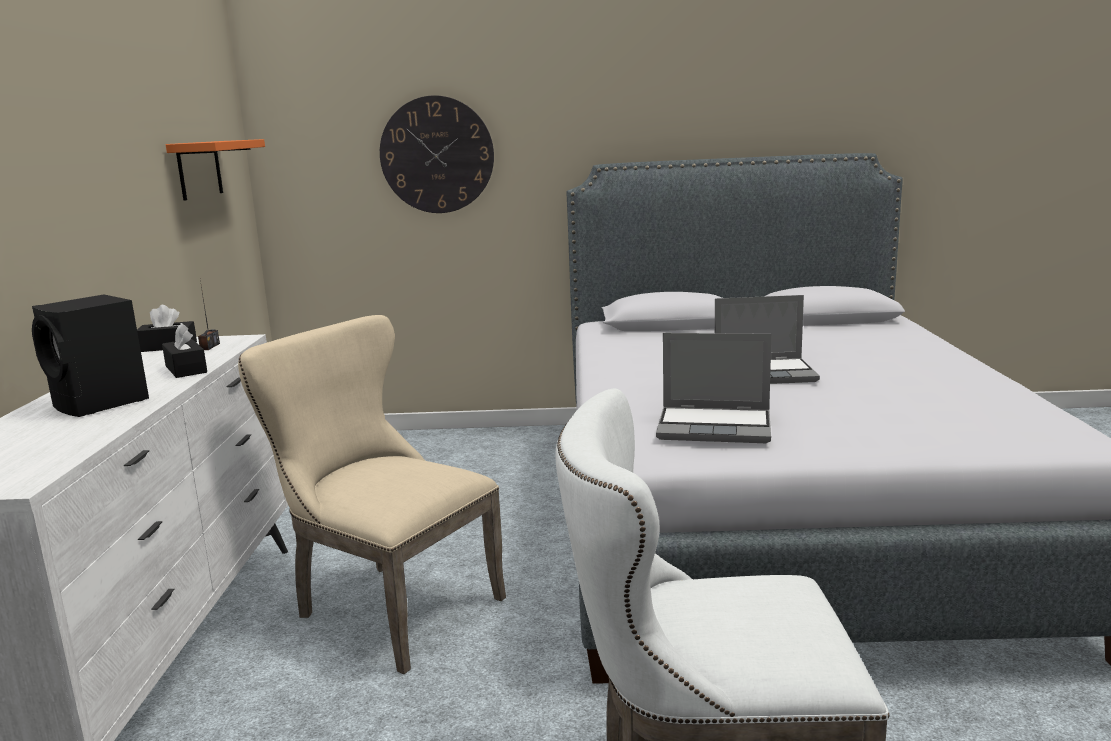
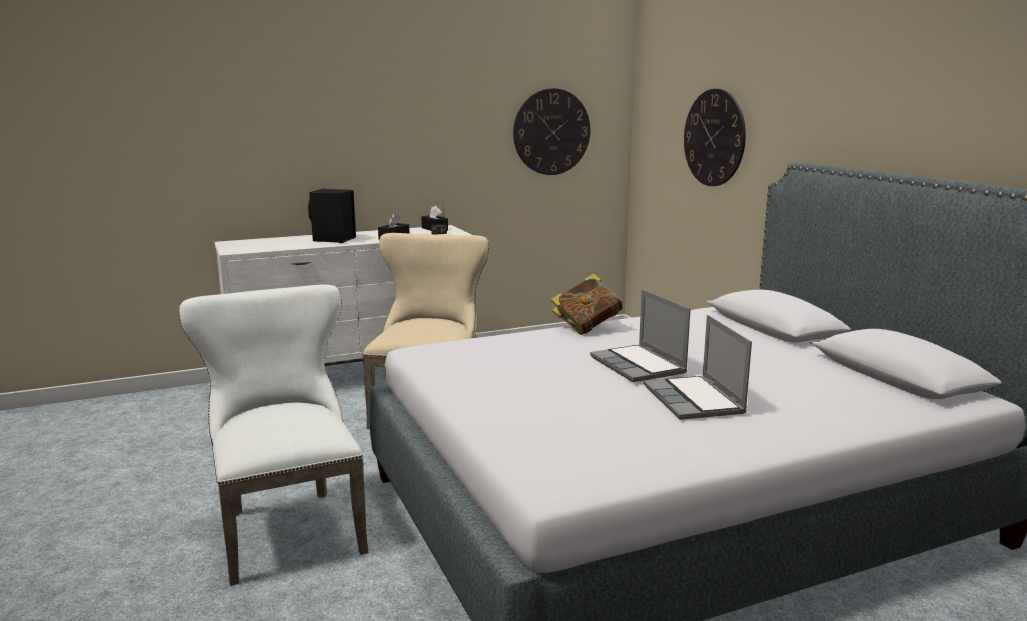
camera: 65 degrees right, 0 degrees up
(199, 169) = (551, 132): orange shelf -> wall clock
(613, 375) = (587, 327): none -> book
(716, 427) = (481, 361): laptop -> laptop (695, 400)

